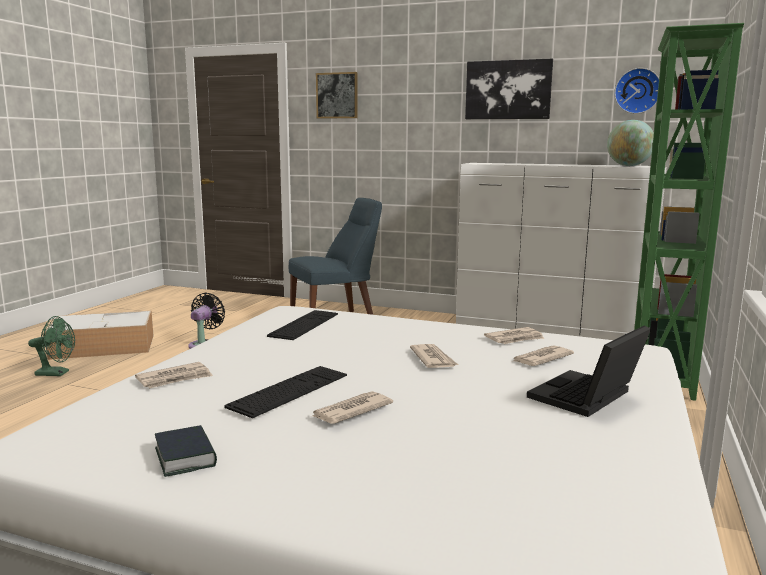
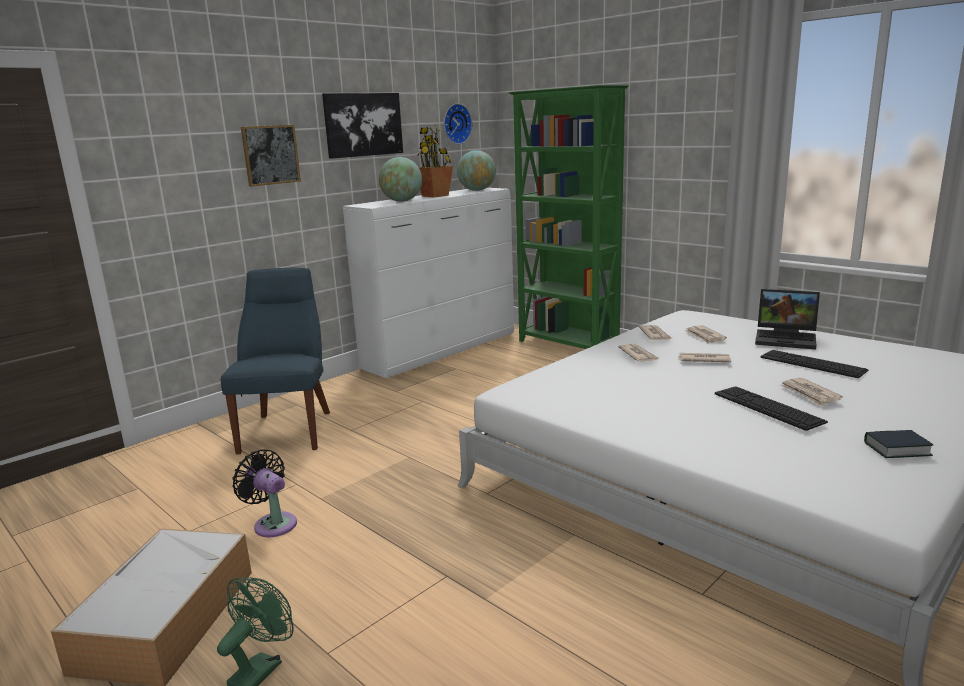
camera: 65 degrees left, 5 degrees up
(175, 378) = (723, 449): newspaper -> newspaper (638, 355)
(304, 325) = (572, 390): keyboard -> keyboard (812, 364)
(337, 95) = (163, 136): picture -> picture (270, 155)
(514, 164) = (402, 201): none -> globe
(565, 164) = (435, 196): none -> potted plant
(586, 398) = (787, 338): laptop -> laptop turned 45 degrees counterclockwise

